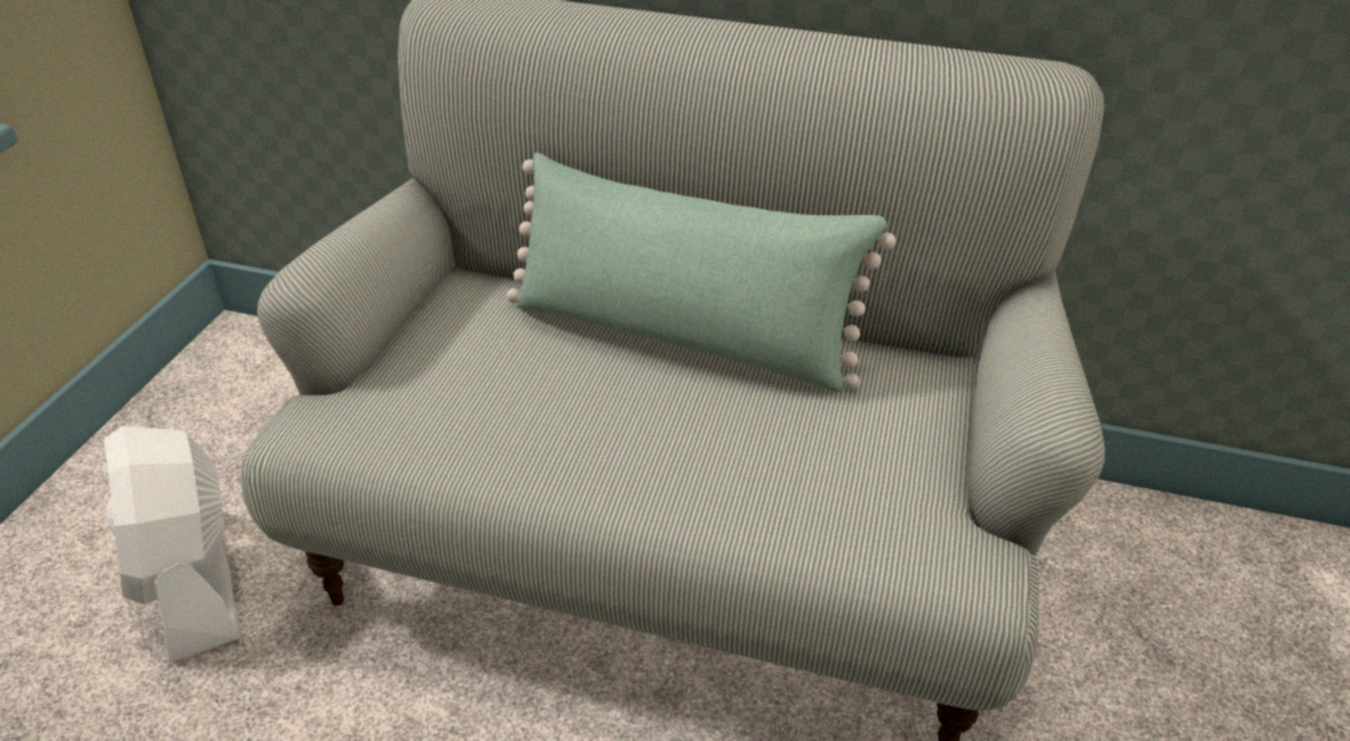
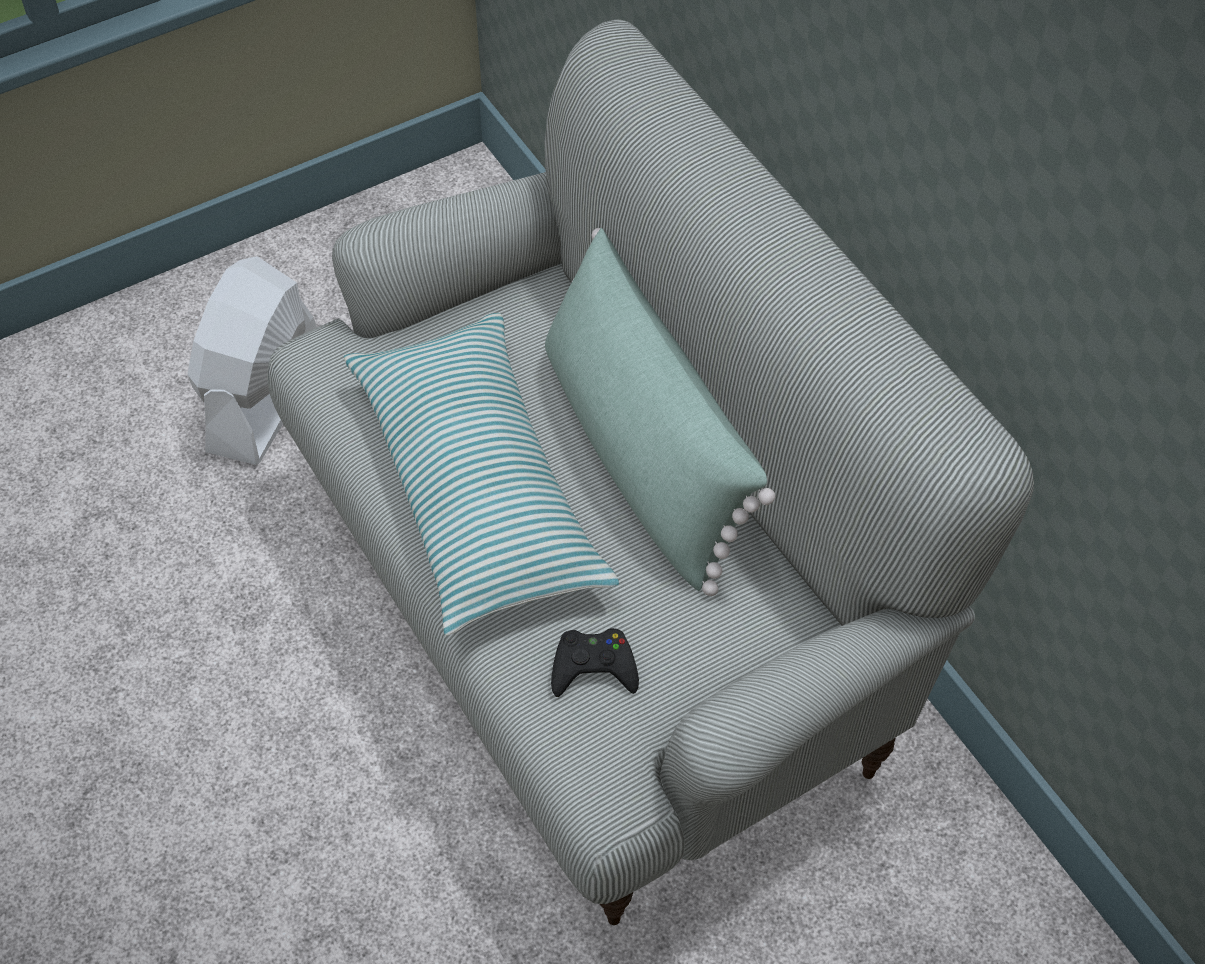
camera: 45 degrees right, 15 degrees up
(583, 434) = (477, 489): none -> pillow
(844, 491) = (594, 668): none -> black game controller

